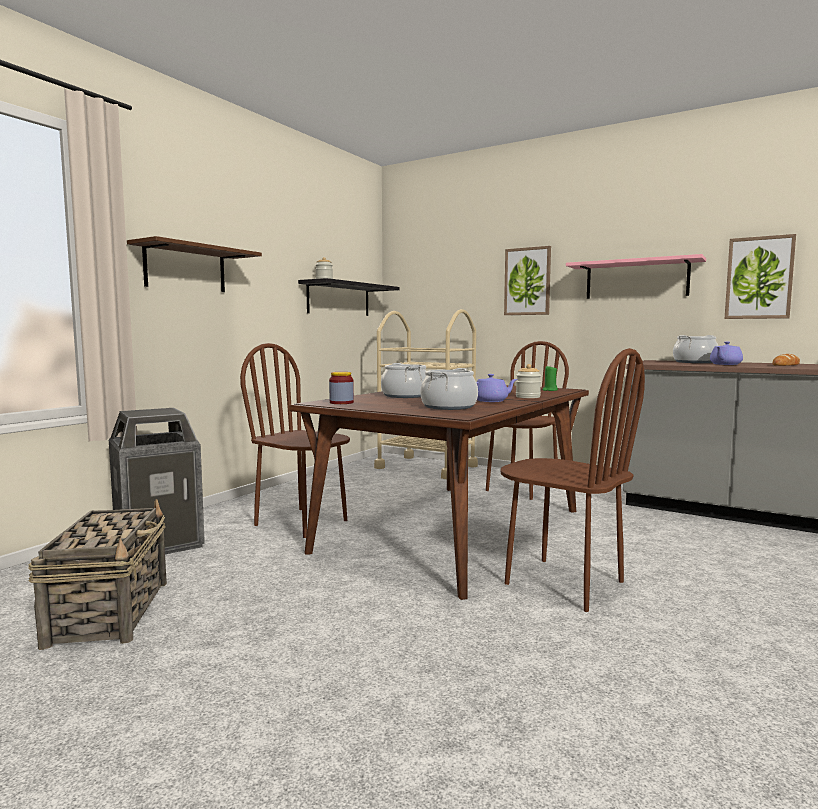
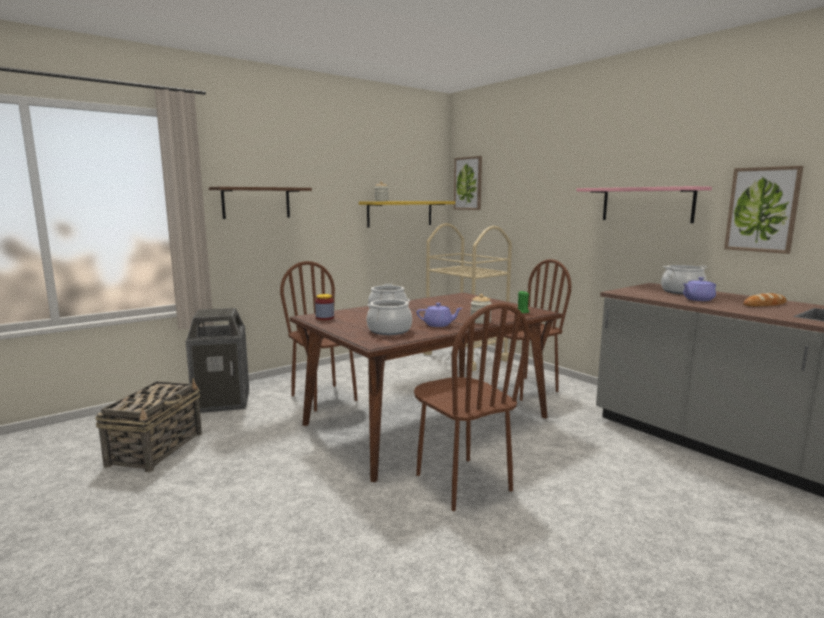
camera: 20 degrees right, 5 degrees up
(339, 299) = (400, 213): black shelf -> yellow shelf
(527, 281) = (555, 201): picture -> picture (468, 183)

